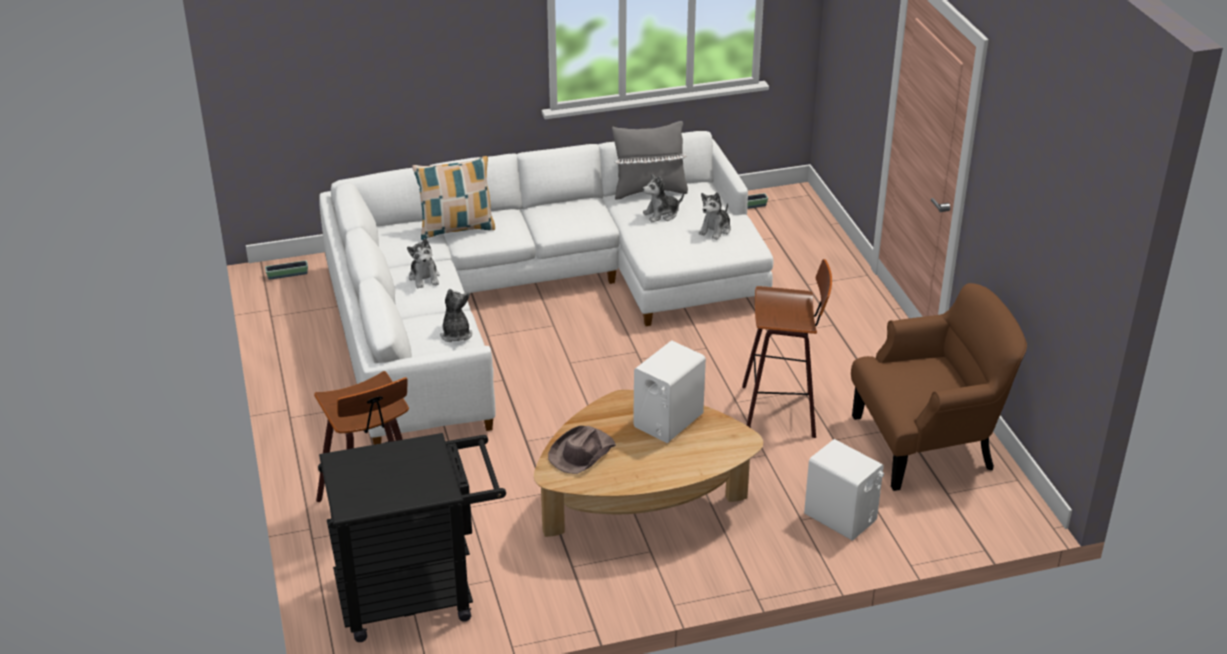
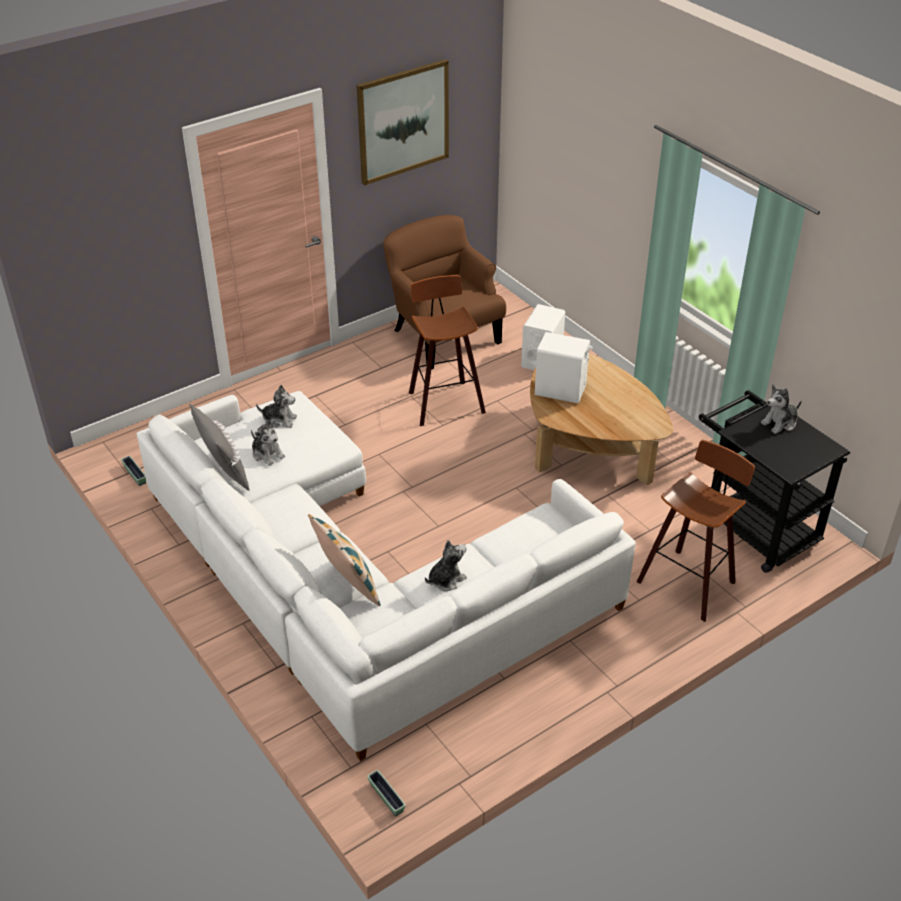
camera: 110 degrees left, 5 degrees up
(456, 334) = (521, 531): plush toy -> plush toy (780, 423)
(581, 453) = (624, 421): brown hat -> none
(1031, 169) = (403, 121): none -> picture

